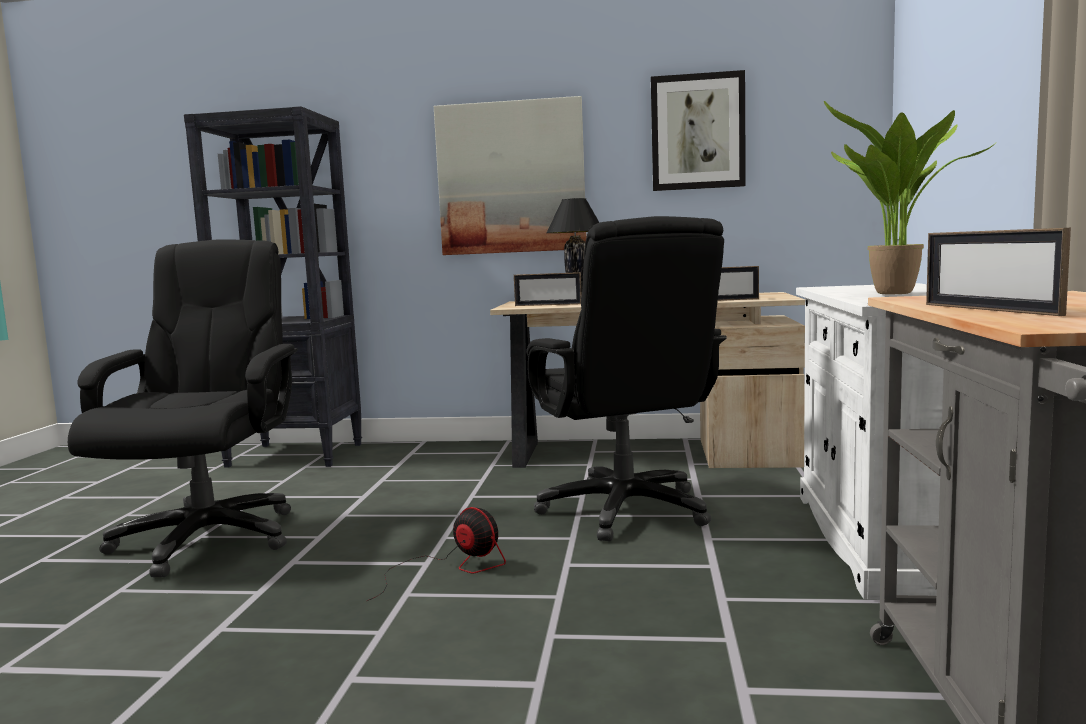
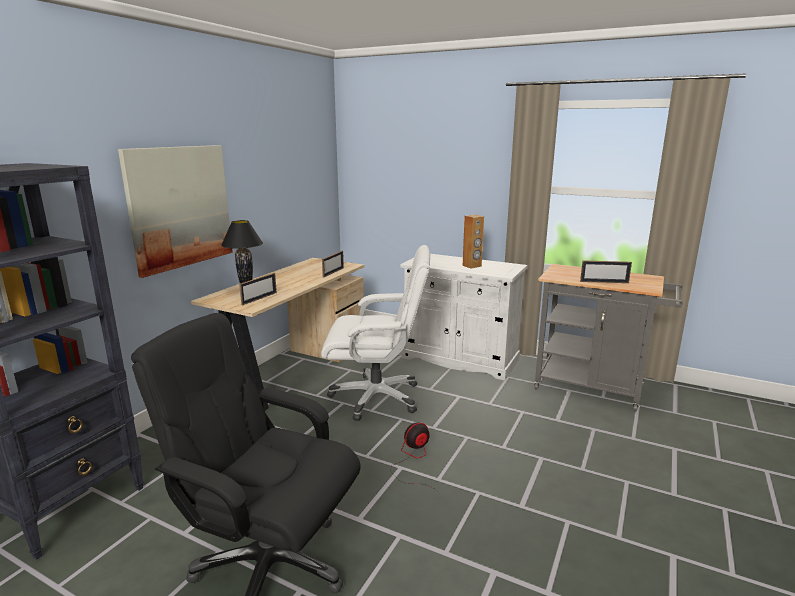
camera: 70 degrees left, 10 degrees up
(626, 510) = (377, 397): black office chair -> white office chair
(697, 132) = (274, 169): picture -> none
(894, 294) = (472, 266): potted plant -> brown speaker

